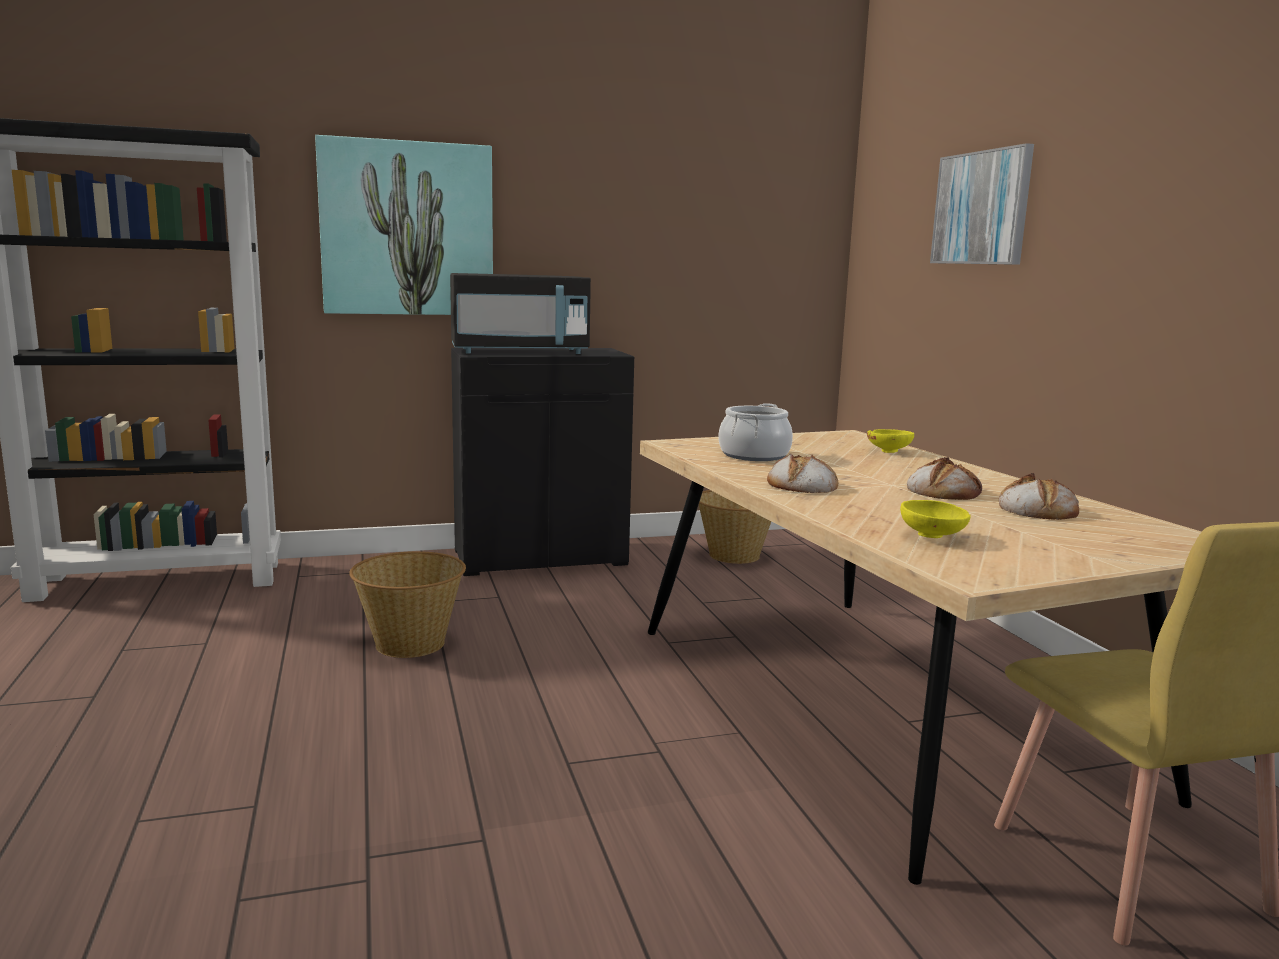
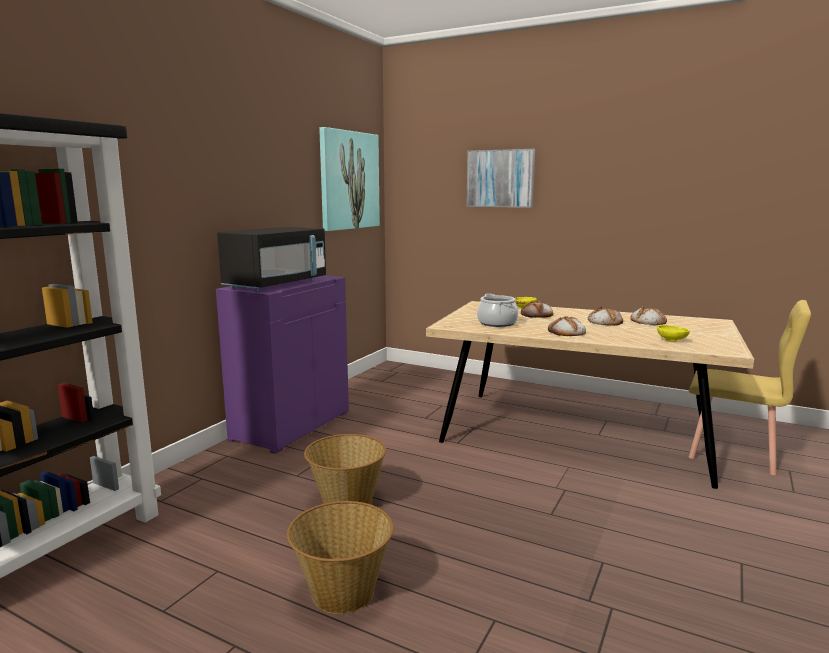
camera: 45 degrees left, 0 degrees up
(407, 229) = (180, 200): picture -> picture (349, 180)
(541, 557) = (291, 425): black cabinet -> purple cabinet
(733, 555) = (382, 389): basket -> basket (342, 593)
(869, 461) = (537, 315): none -> bread

